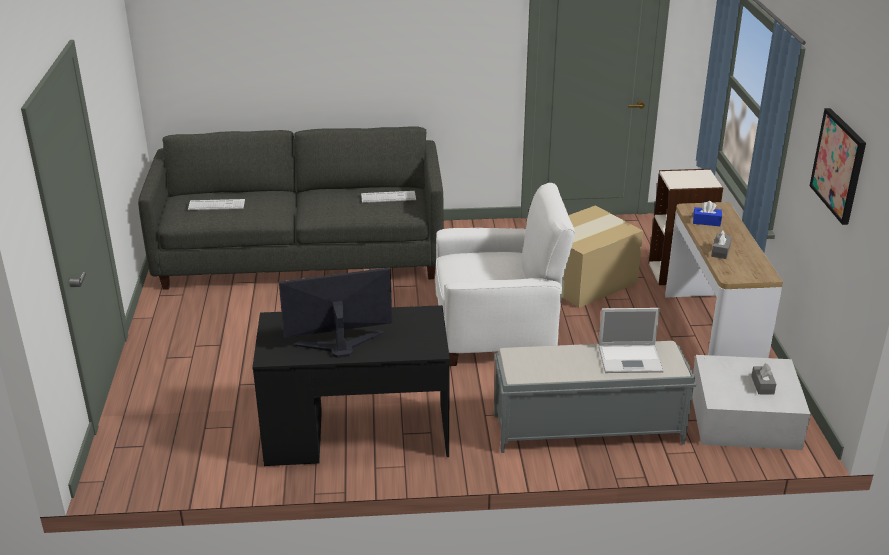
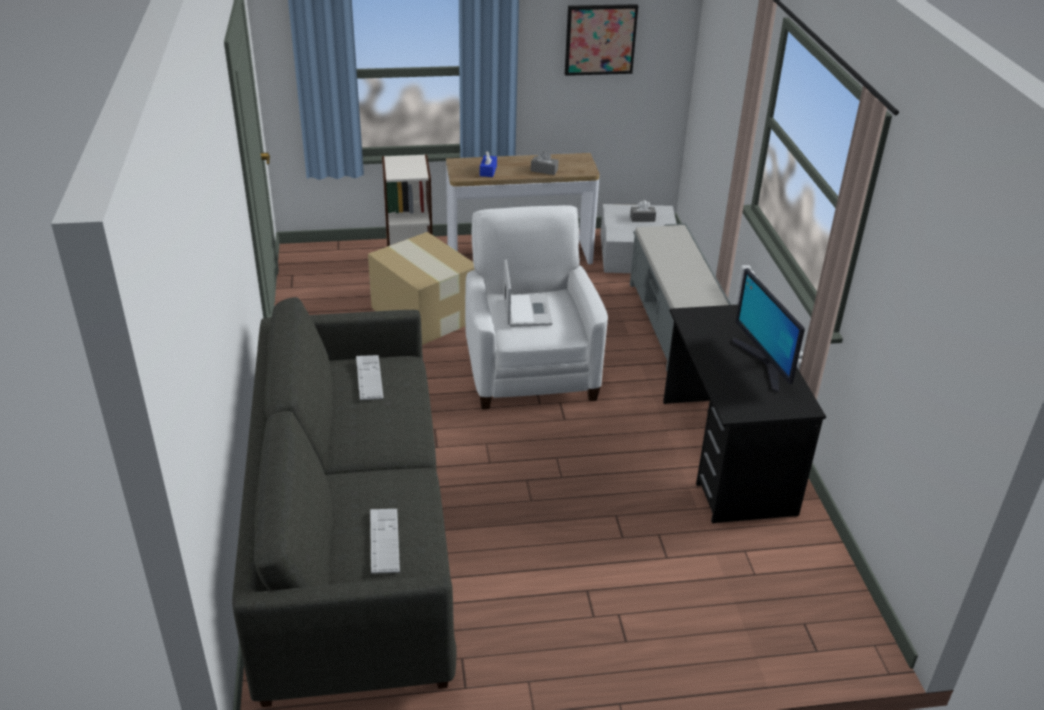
camera: 95 degrees left, 5 degrees up
(631, 359) = (671, 246): laptop -> laptop (526, 310)

